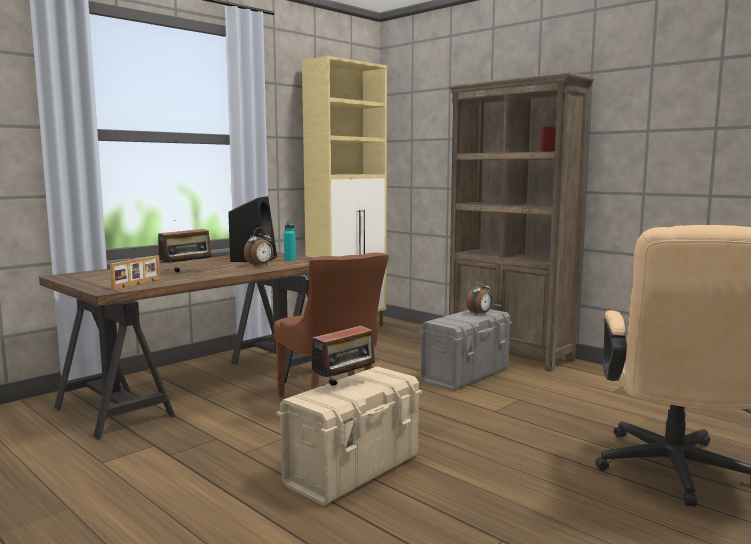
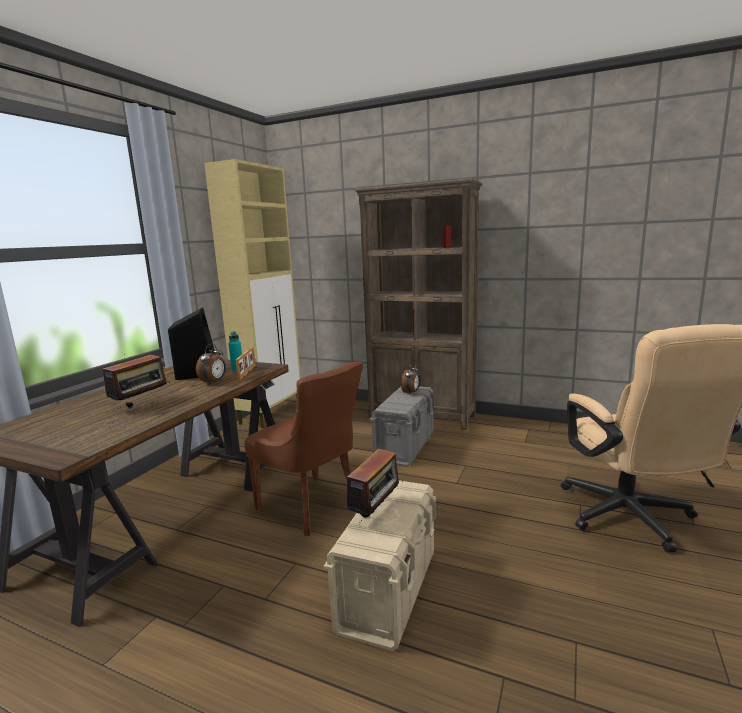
camera: 20 degrees left, 5 degrees up
(137, 284) = (98, 437): picture frame -> picture frame (248, 372)

